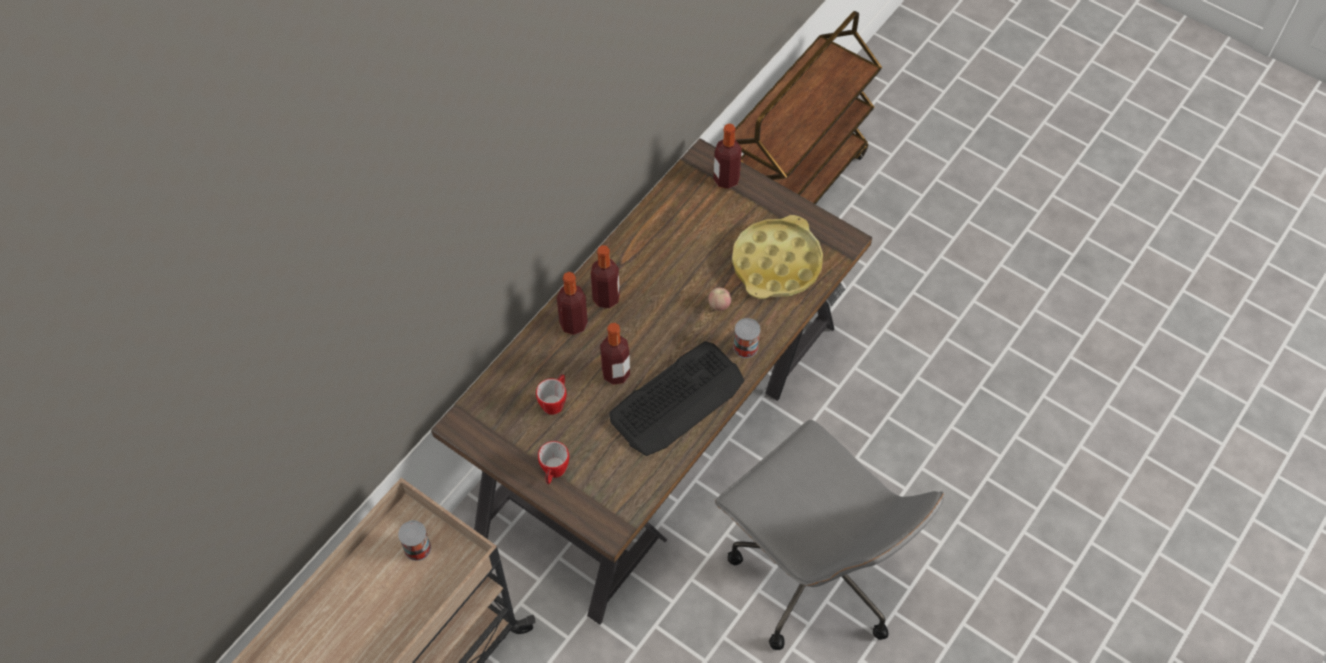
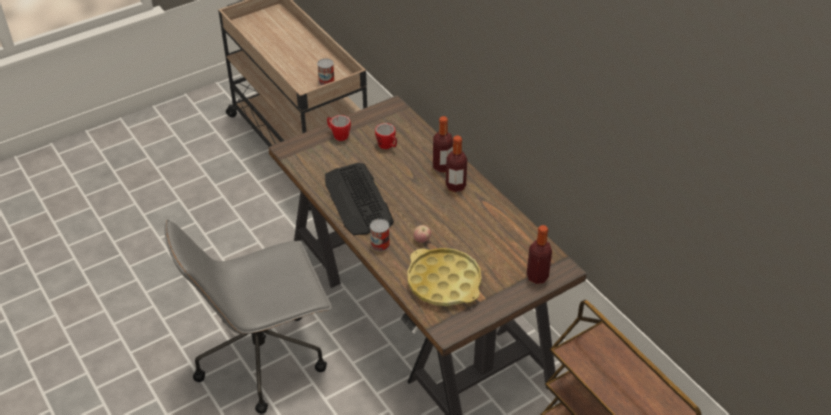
camera: 110 degrees right, 15 degrees down
(616, 373) = (393, 177): bottle -> none

